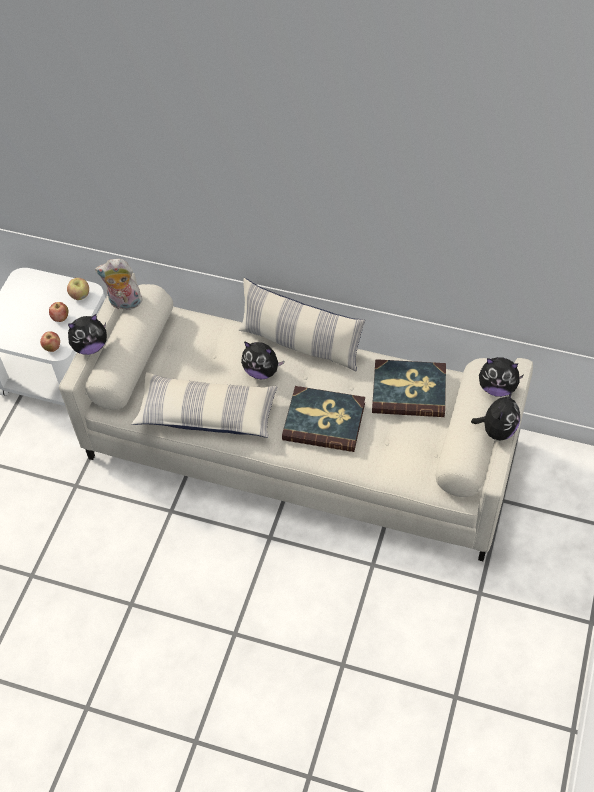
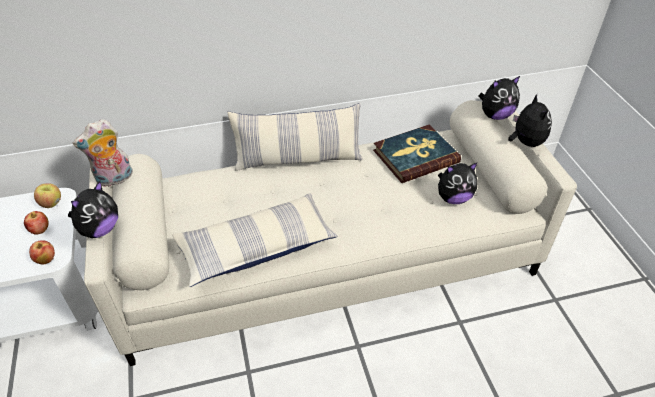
camera: 35 degrees left, 10 degrees down
(262, 371) = (280, 193): plush toy -> plush toy (453, 198)
(324, 421) = (368, 206): book -> none

